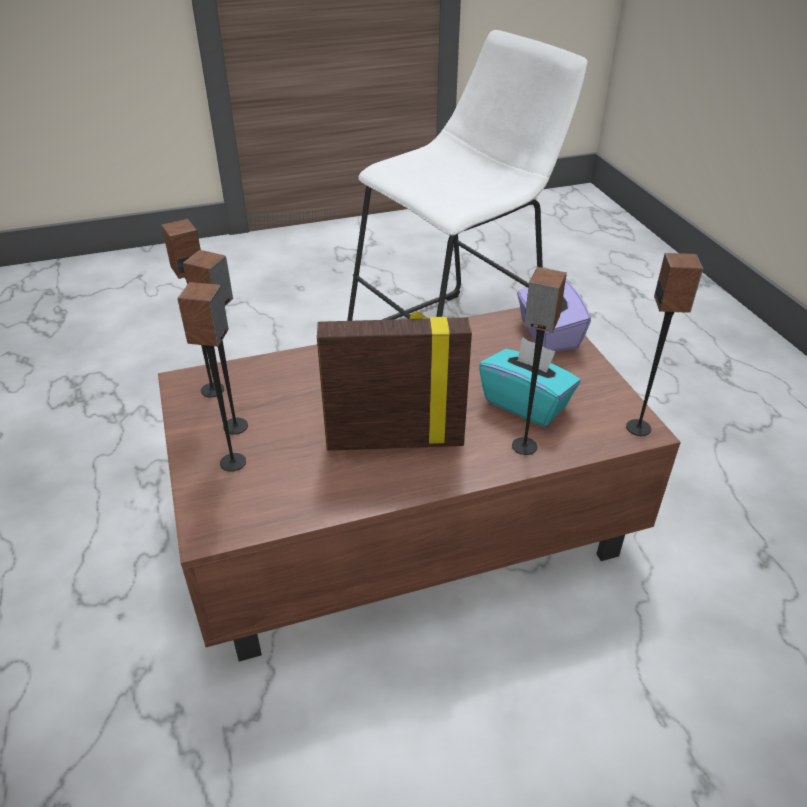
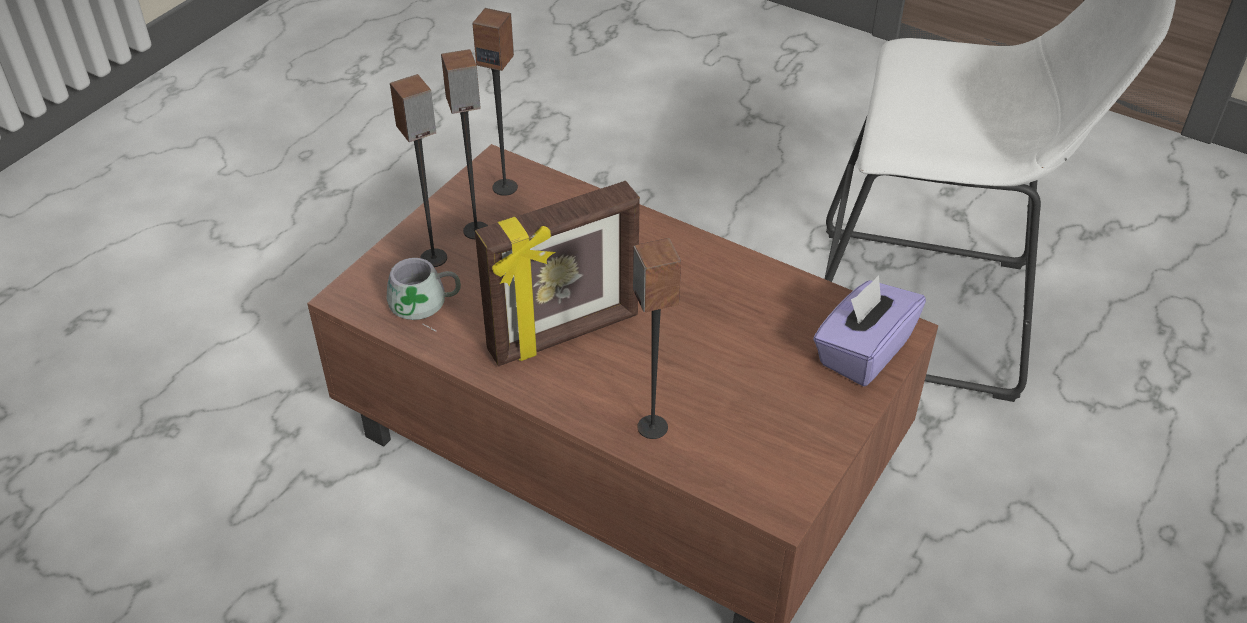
camera: 50 degrees right, 5 degrees up
(277, 494) = (424, 306): none -> grey mug
(395, 440) = (564, 335): picture frame -> picture frame turned 105 degrees clockwise
(526, 403) = (720, 395): turquoise tissue box -> none
(639, 428) = (780, 501): speaker -> none

